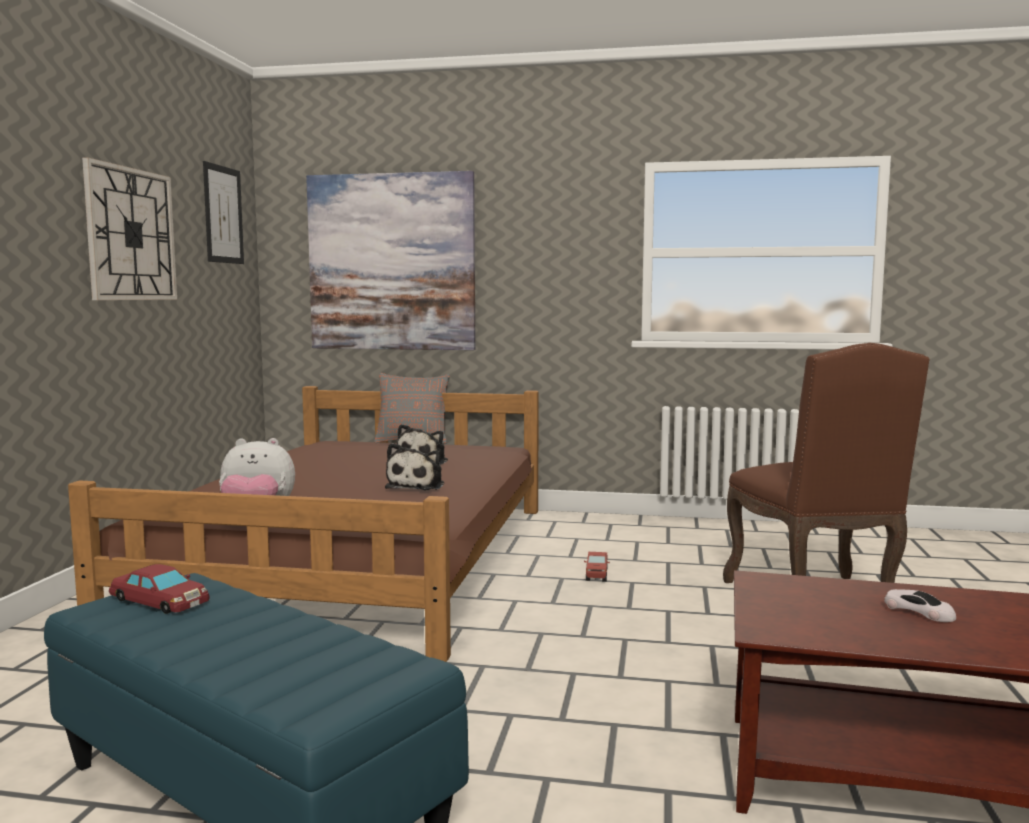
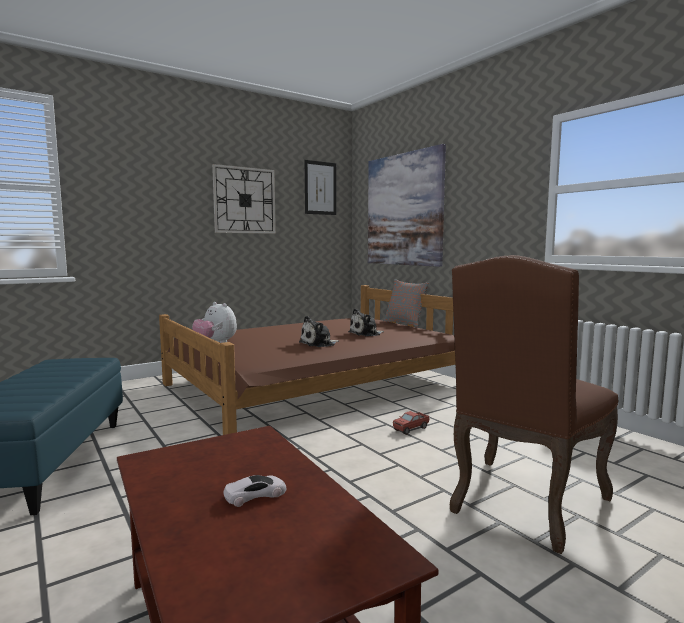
camera: 45 degrees right, 0 degrees up
(160, 600) = (70, 363): red toy car -> none
(919, 611) = (255, 495): white toy car -> white toy car turned 120 degrees counterclockwise

